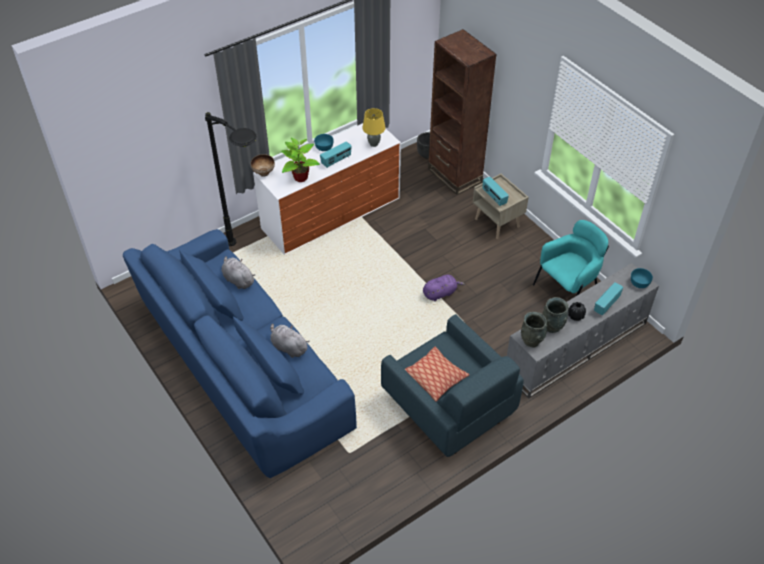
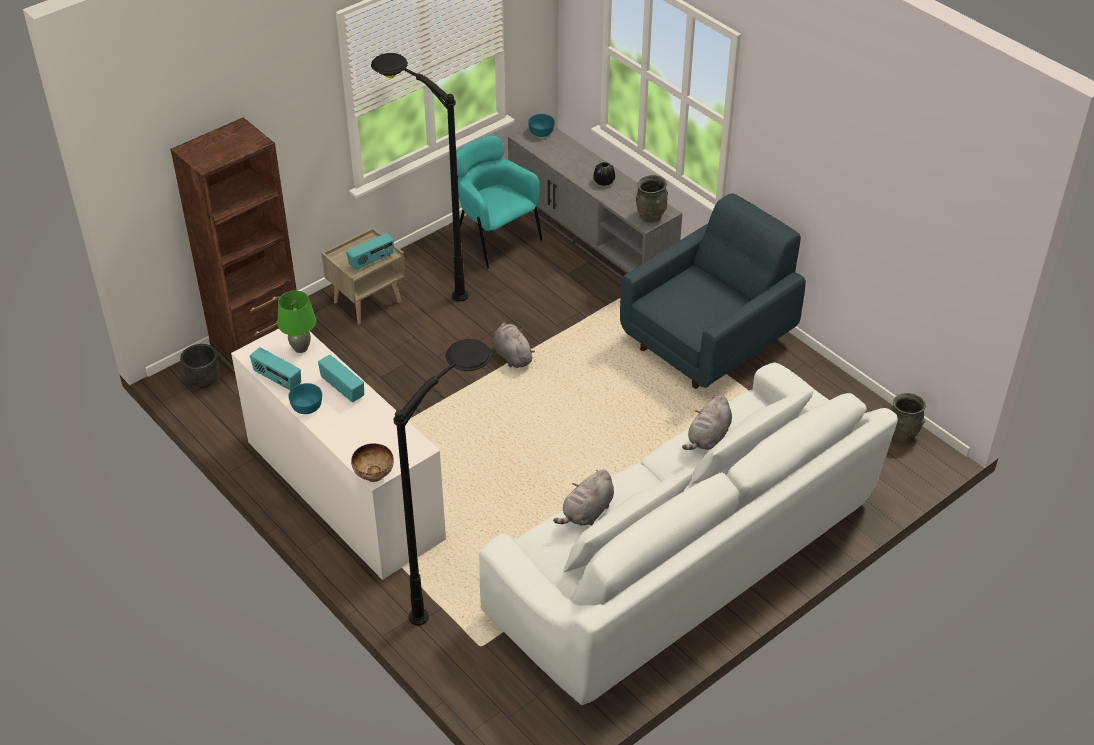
camera: 95 degrees left, 5 degrees down
(242, 367) = (685, 561): blue sofa -> white sofa
(300, 177) = (385, 428): potted plant -> none
(373, 144) = (300, 348): yellow table lamp -> green table lamp
(435, 378) = (715, 306): pillow -> none
(440, 293) = (512, 355): purple plush toy -> grey plush toy
(524, 249) = (421, 276): none -> black floor lamp
(552, 326) = (624, 199): grey vase -> grey vase (903, 434)
(606, 304) = (581, 158): radio -> radio (277, 379)

